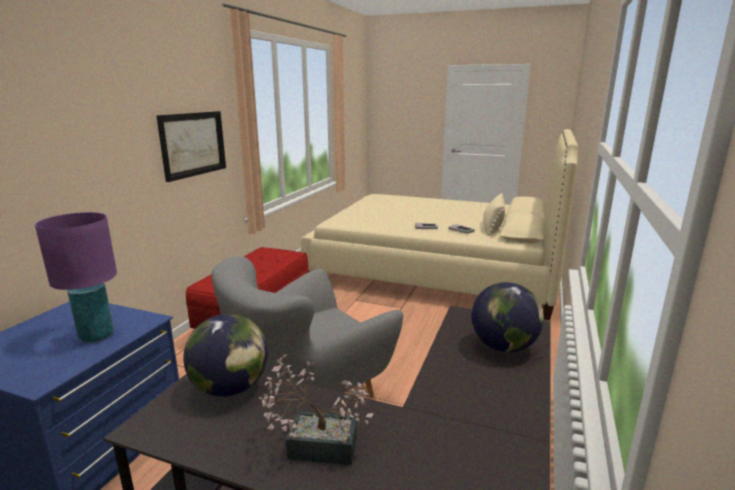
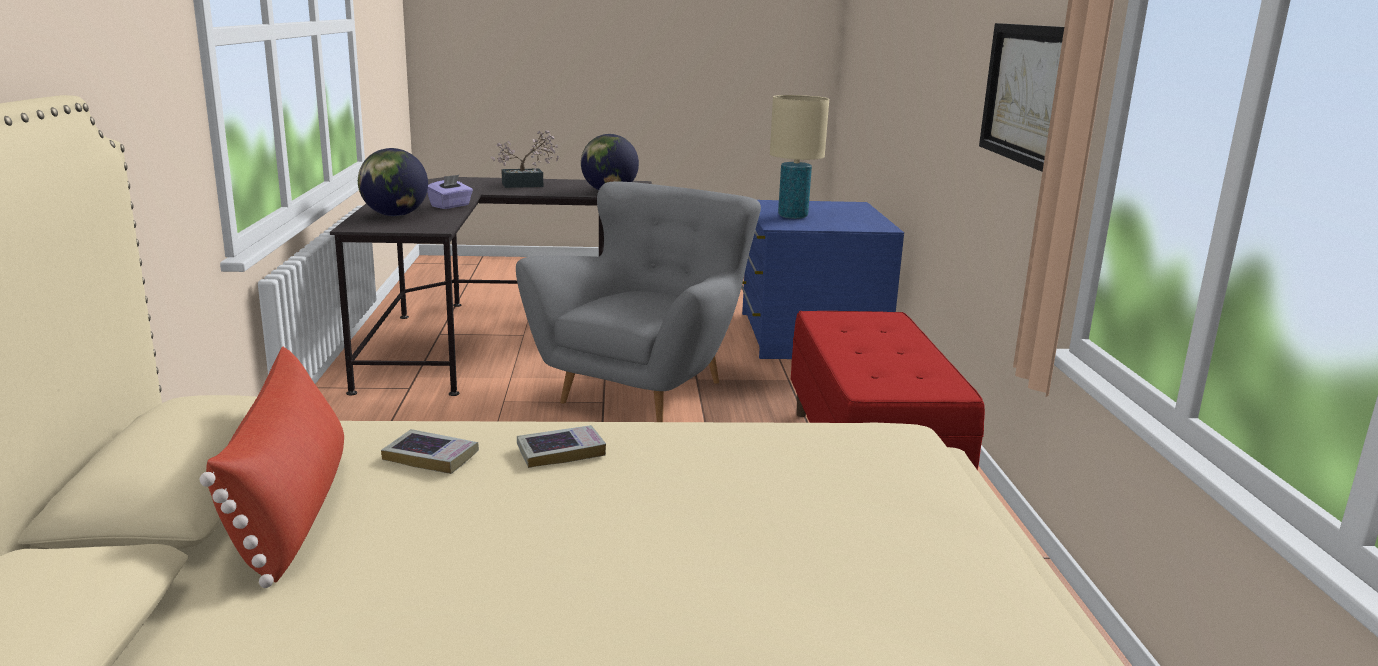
camera: 155 degrees right, 0 degrees up
(96, 336) = (793, 216): purple table lamp -> beige table lamp
(446, 365) = (450, 206): none -> purple tissue box
(493, 226) = (291, 509): beige pillow -> red pillow

